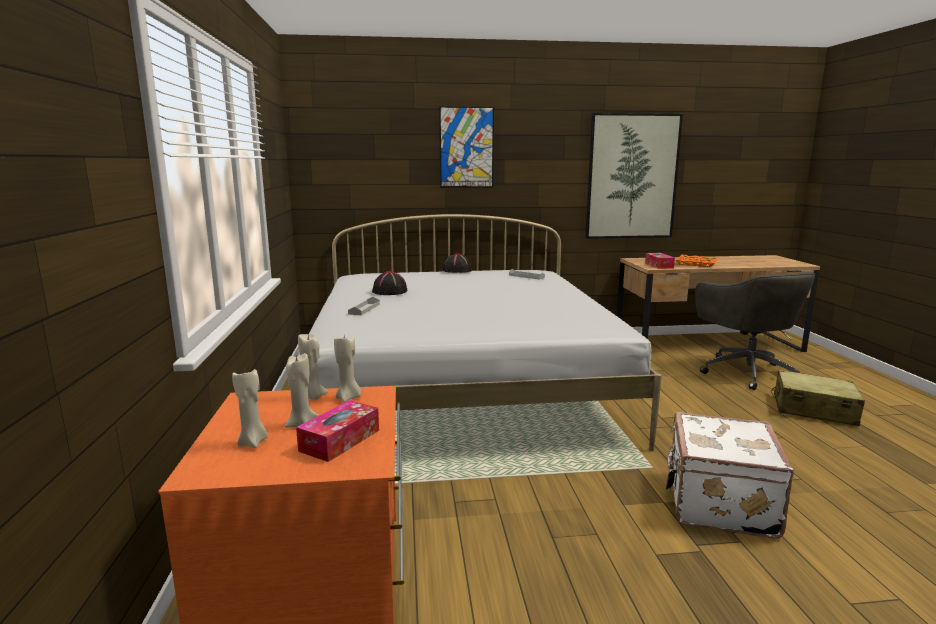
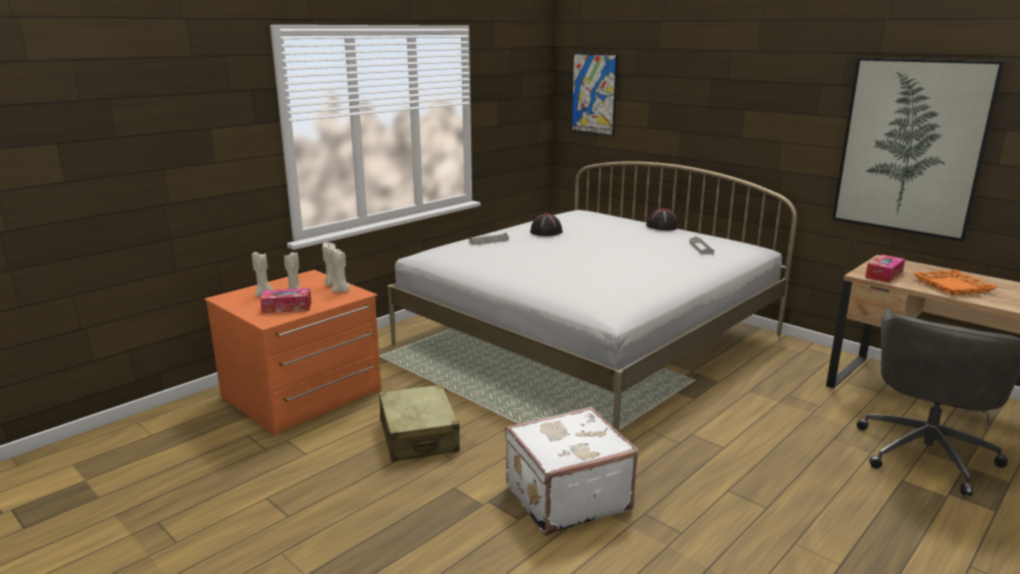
camera: 50 degrees right, 5 degrees up
(466, 147) = (704, 93): picture -> picture (593, 94)
(813, 410) = (890, 516): beige suitcase -> beige suitcase (418, 436)

